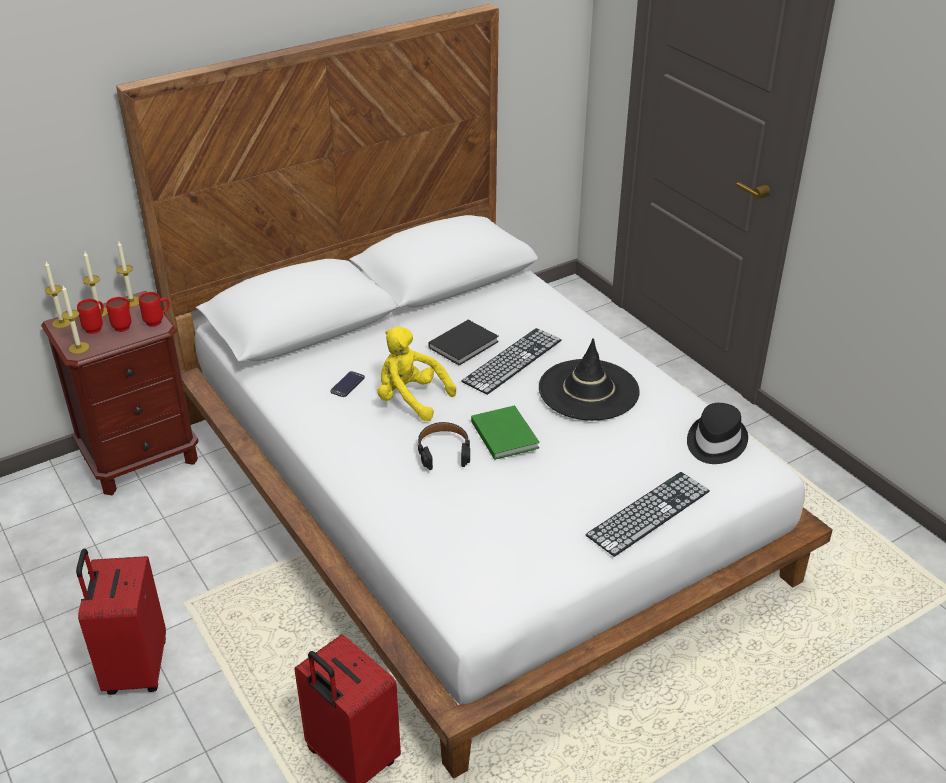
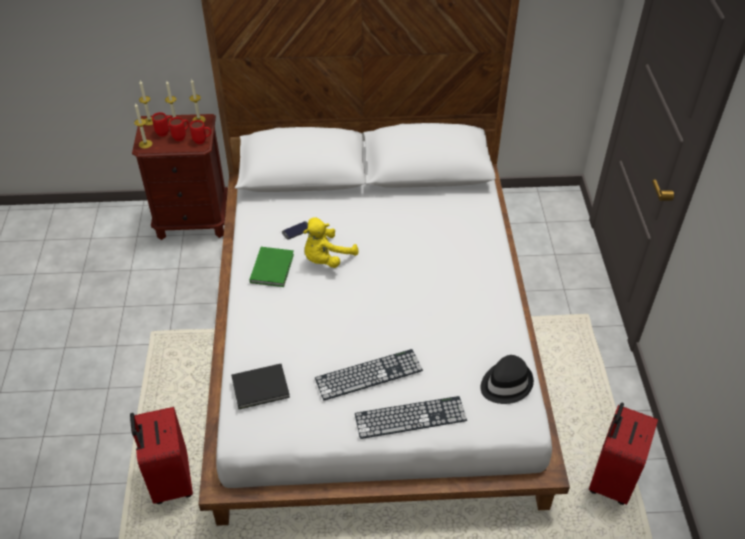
camera: 30 degrees right, 10 degrees up
(134, 668) = (98, 362): red suitcase -> red suitcase (610, 479)
(410, 399) = (326, 258): yellow plush toy -> yellow plush toy turned 105 degrees counterclockwise
(443, 451) = (314, 308): black headphones -> none
(465, 344) = (396, 230): black book -> black book (262, 388)
(505, 433) = (364, 312): green book -> green book (273, 267)
(512, 360) = (416, 256): keyboard -> keyboard (369, 374)
(588, 390) = (449, 302): black hat -> none

